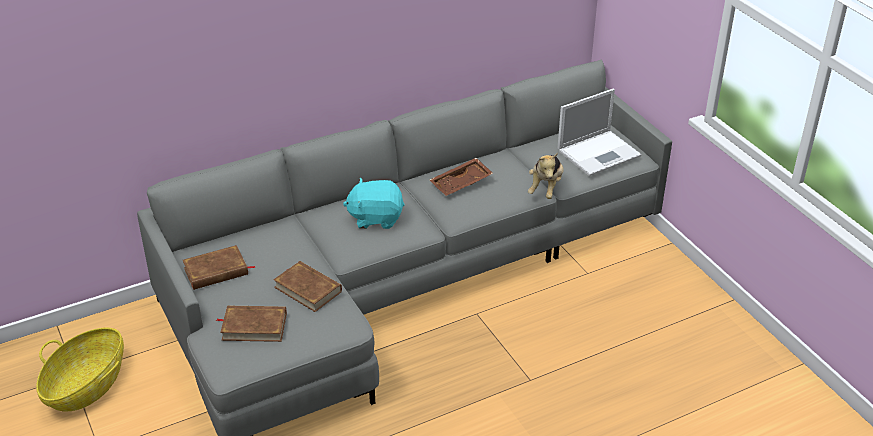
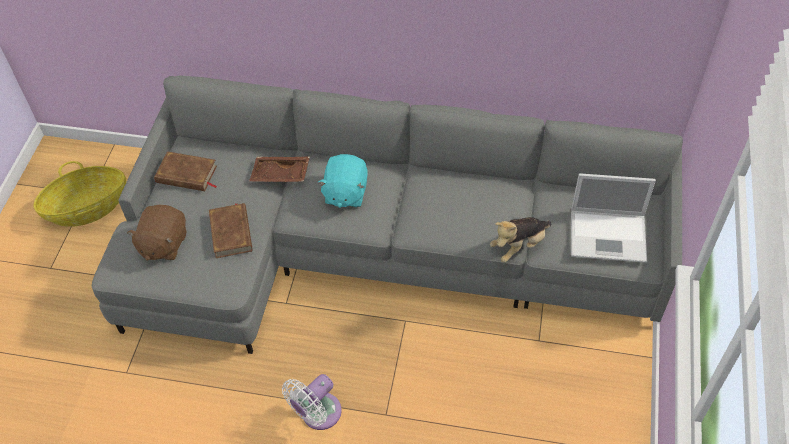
camera: 40 degrees right, 15 degrees up
(254, 326) = (163, 244): brown book -> brown plush toy
(376, 218) = (345, 193): turquoise plush toy -> turquoise plush toy turned 120 degrees counterclockwise
(461, 184) = (446, 199): brown tray -> brown tray (280, 175)
(477, 411) = (317, 414): none -> white fan

